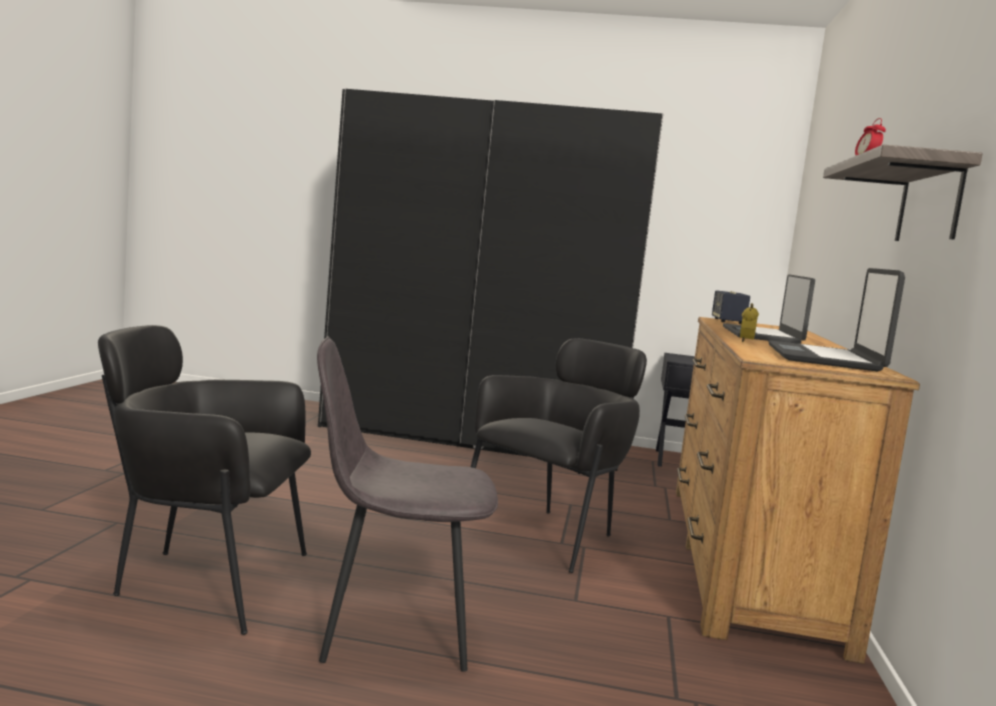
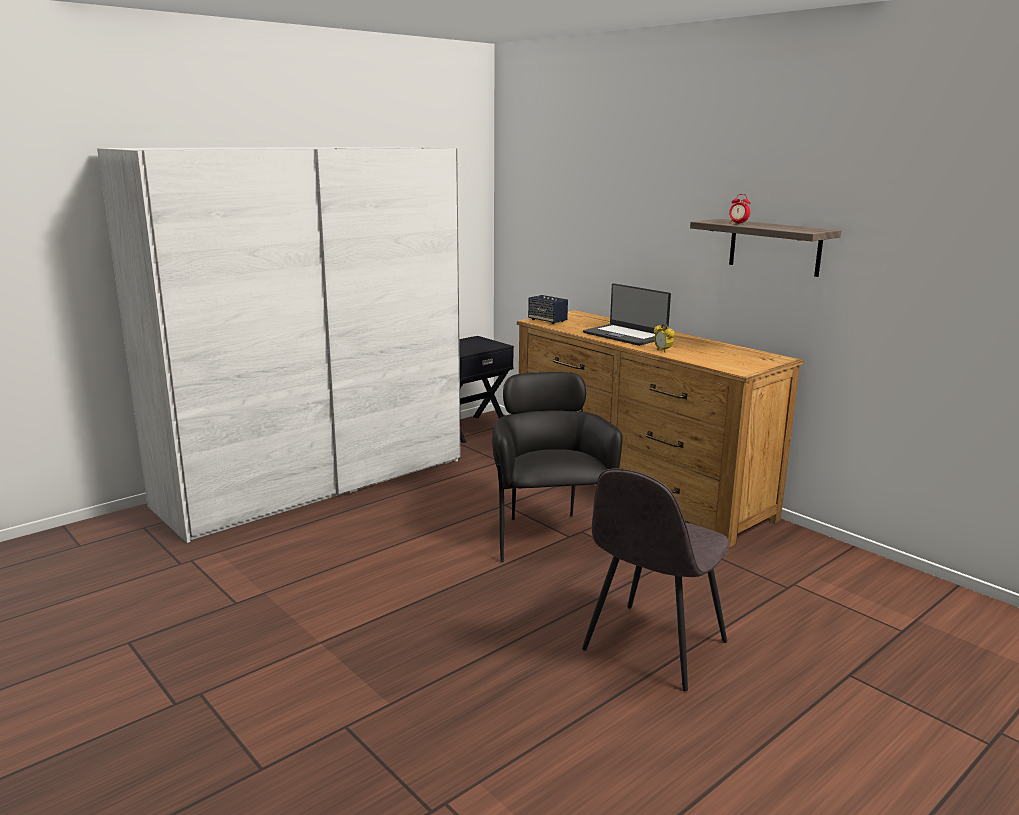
camera: 50 degrees left, 10 degrees up
(201, 581) = (518, 709): black armchair -> none
(473, 437) = (314, 482): black wardrobe -> white wardrobe
(825, 359) = (730, 353): laptop -> none

